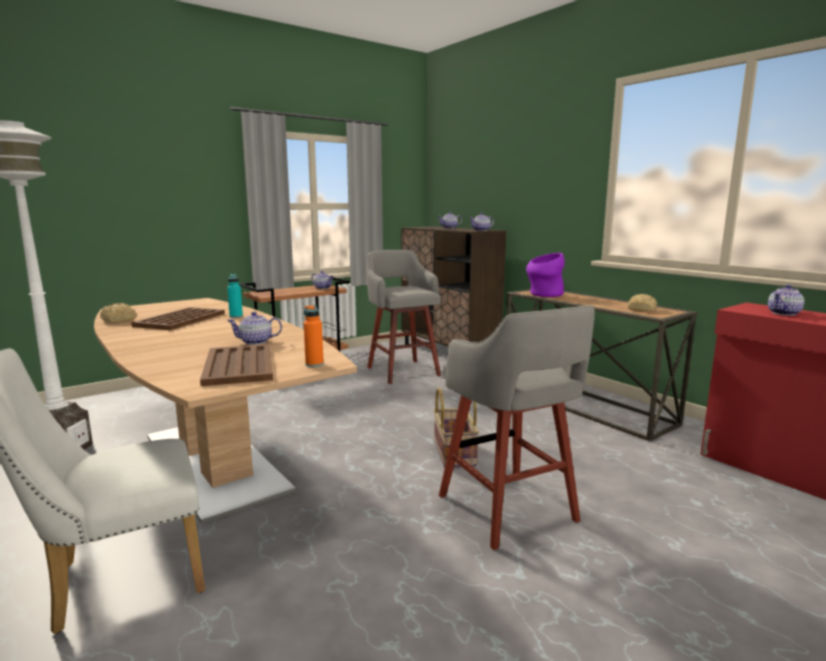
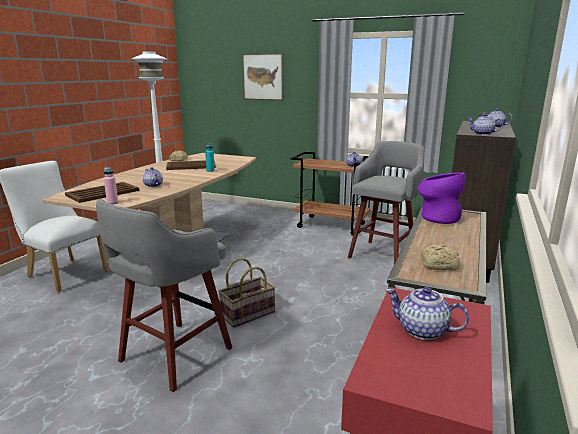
camera: 60 degrees right, 5 degrees up
(146, 182) = (263, 77): none -> picture
(314, 364) = (112, 203): orange bottle -> pink bottle

